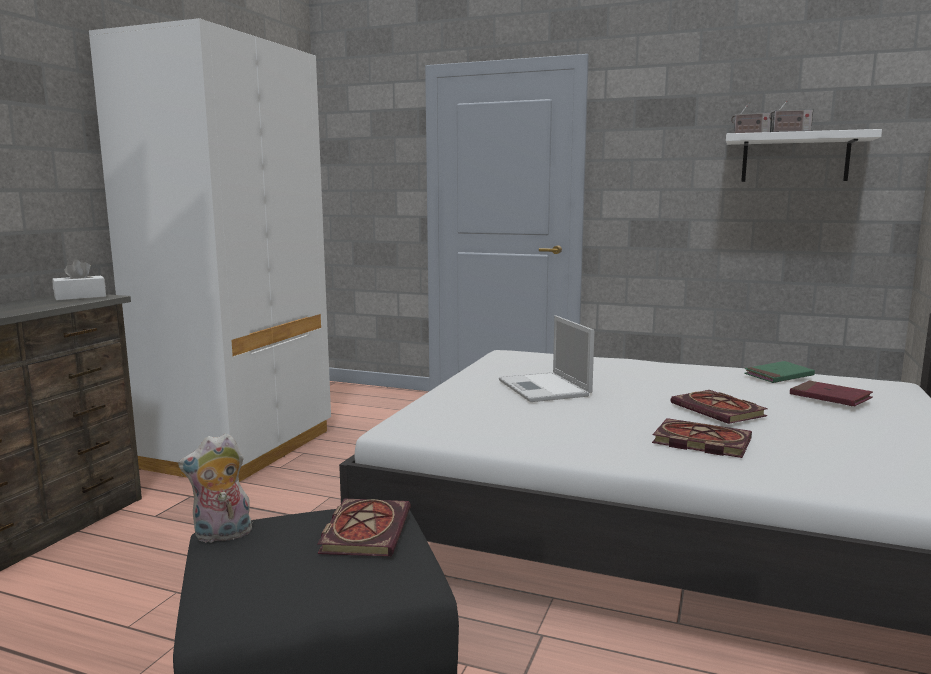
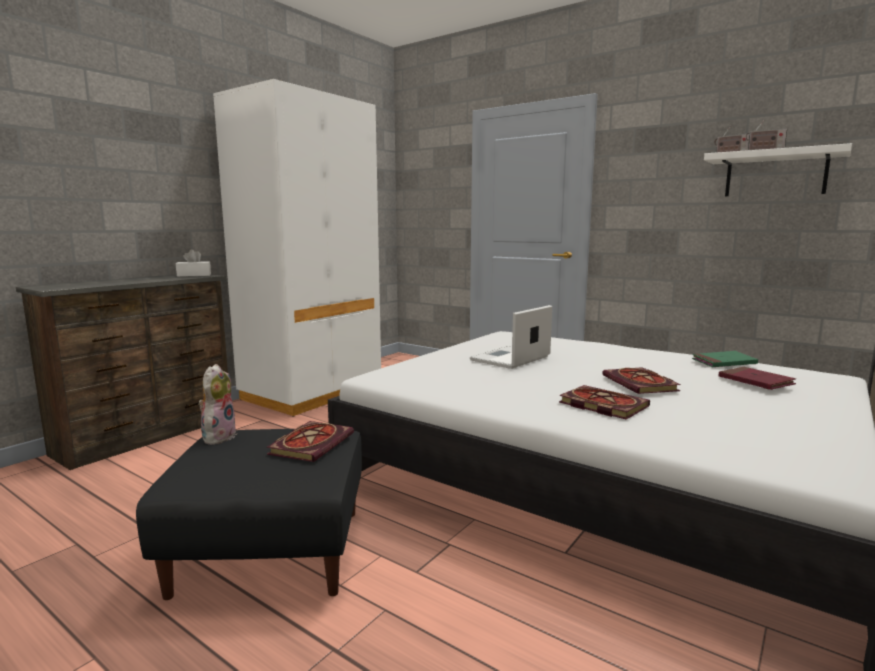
camera: 15 degrees right, 0 degrees up
(222, 536) = (218, 437): plush toy -> plush toy turned 105 degrees clockwise
(545, 388) = (509, 359): laptop -> laptop turned 45 degrees clockwise

